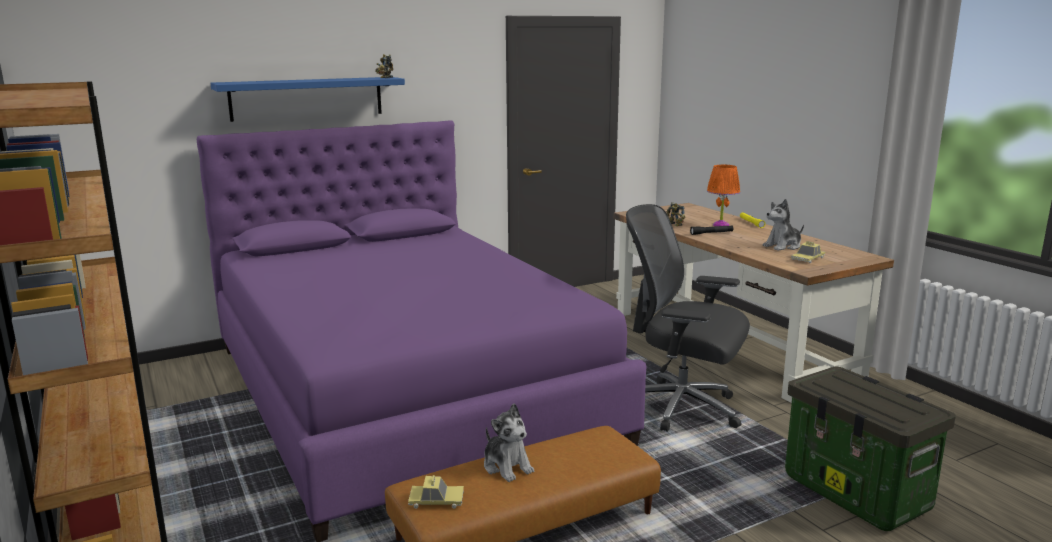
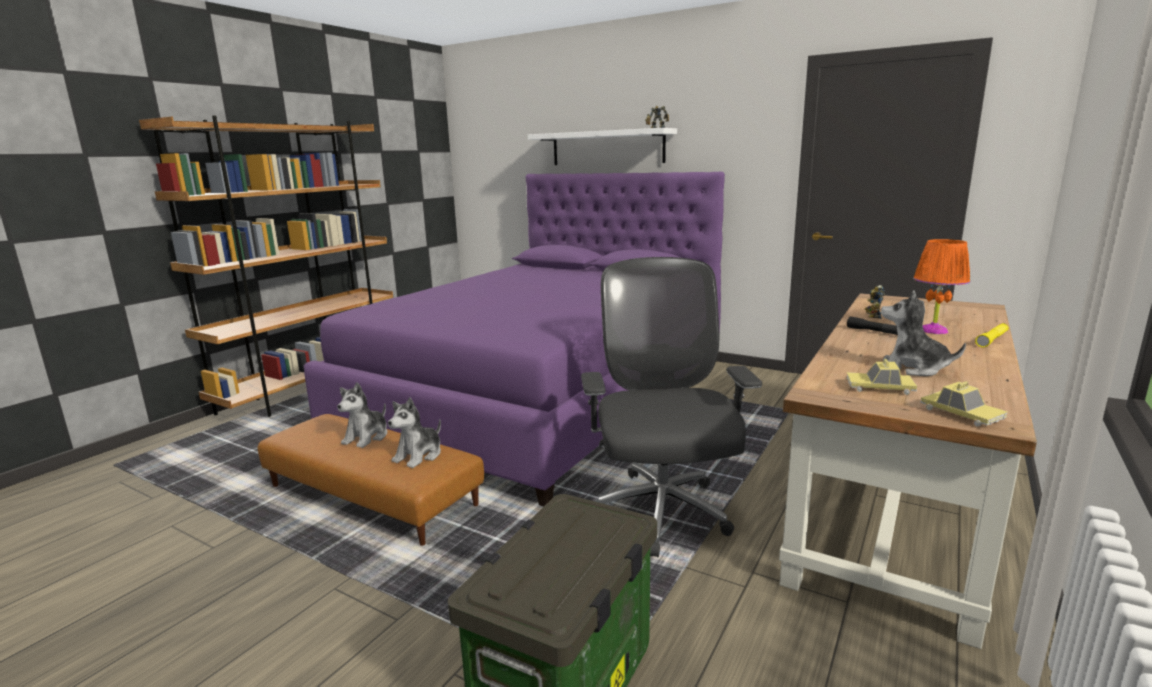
camera: 60 degrees right, 0 degrees up
(307, 98) = (607, 148): blue shelf -> white shelf
(436, 500) = (304, 429): toy car -> toy car (961, 414)
(583, 447) = (419, 455): none -> plush toy

